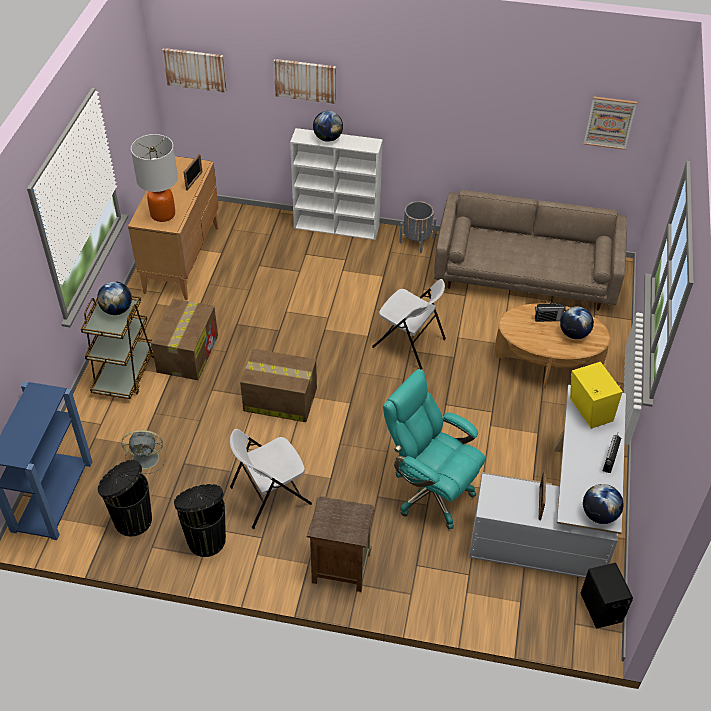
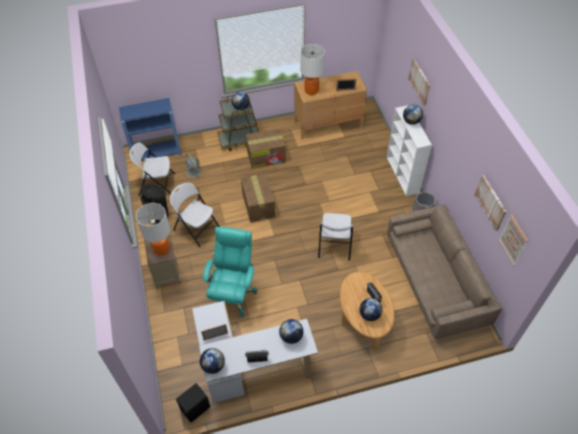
camera: 65 degrees right, 5 degrees up
(132, 520) = (157, 184): black trash can -> white chair
(195, 69) = (392, 38): picture -> picture (491, 202)
(343, 516) = (161, 248): none -> table lamp
(589, 411) = (291, 336): yellow speaker -> globe

